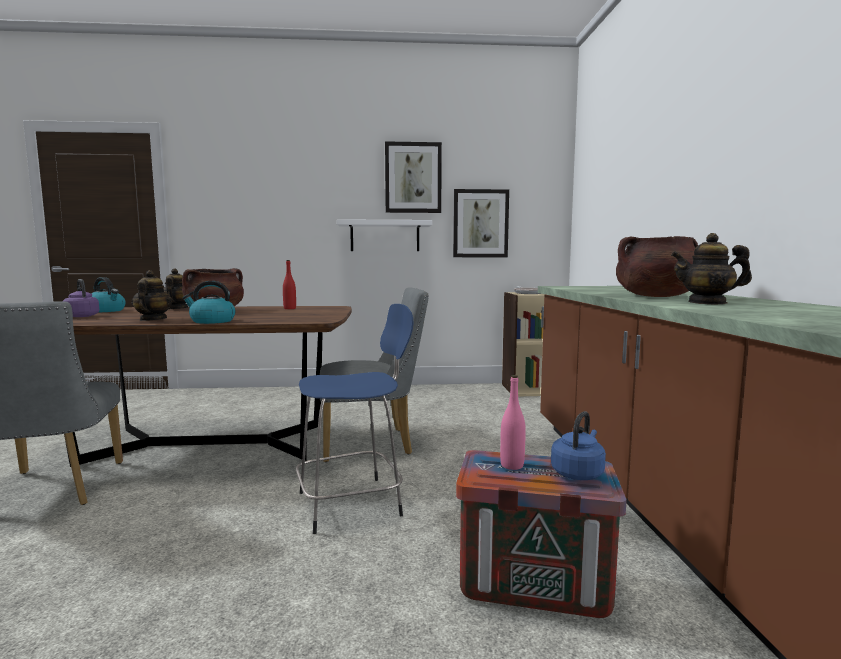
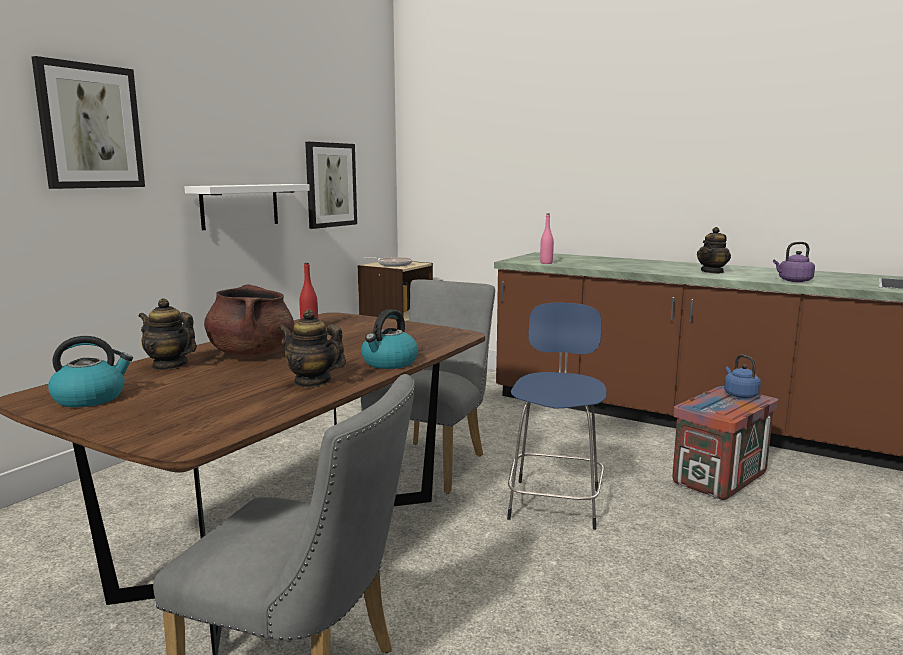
camera: 55 degrees left, 5 degrees up
(81, 316) = (155, 412): purple kettle -> purple kettle (793, 281)
(413, 178) = (265, 124): picture -> picture (90, 126)
(512, 465) = (716, 403): pink bottle -> pink bottle (546, 263)
(656, 296) = (656, 268): brown cooking pot -> none

